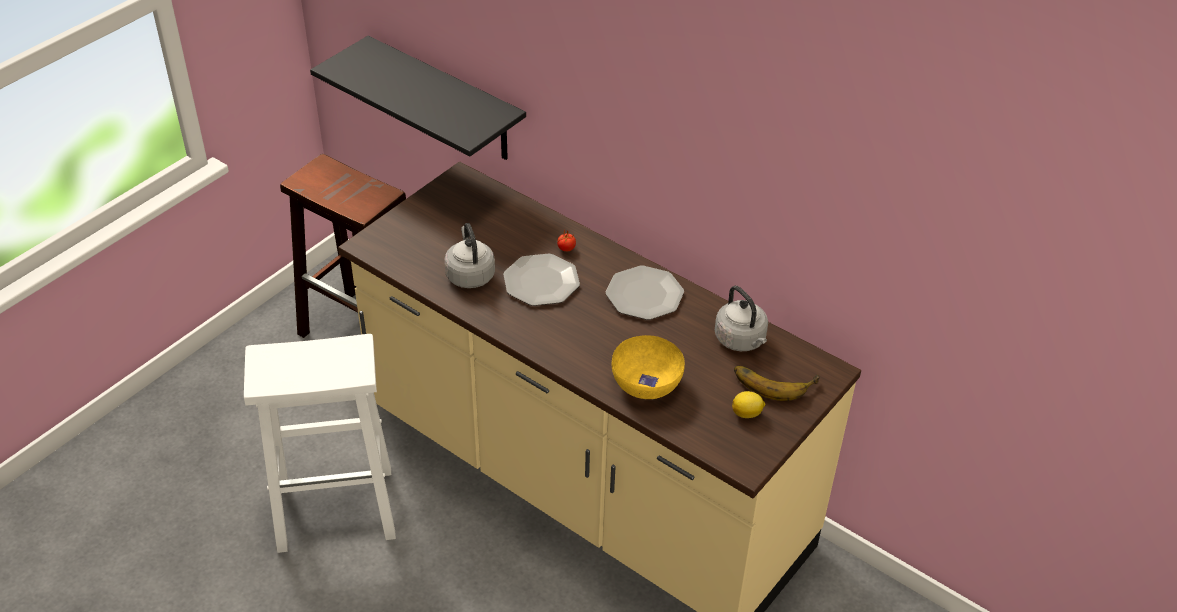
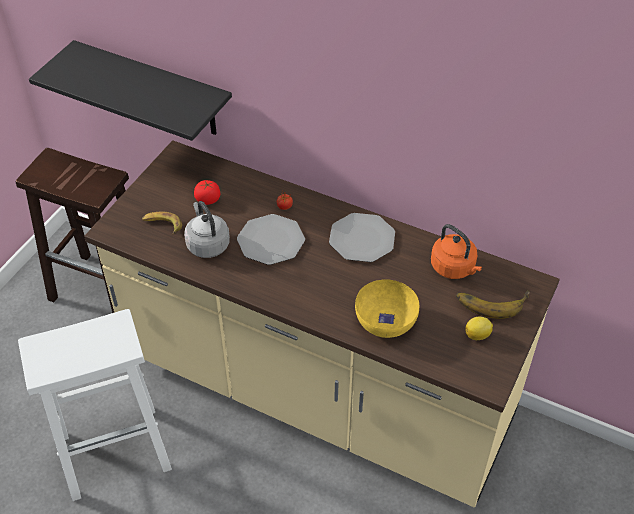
camera: 10 degrees left, 5 degrees up
(426, 248) = (162, 225): none -> banana
(482, 229) = (208, 199): none -> tomato
(741, 340) = (454, 268): grey kettle -> orange kettle

